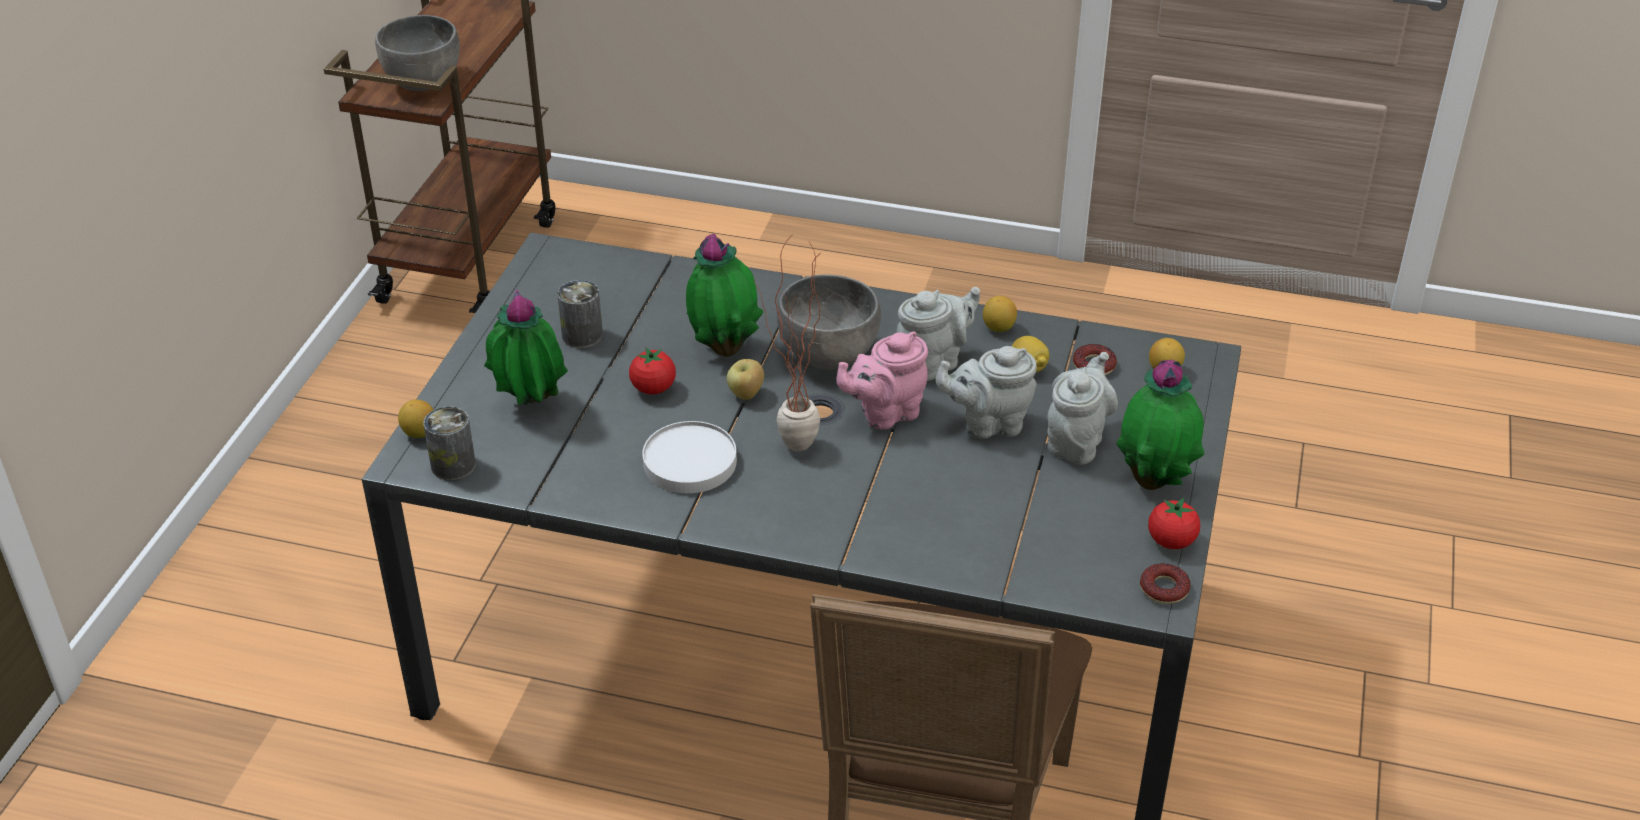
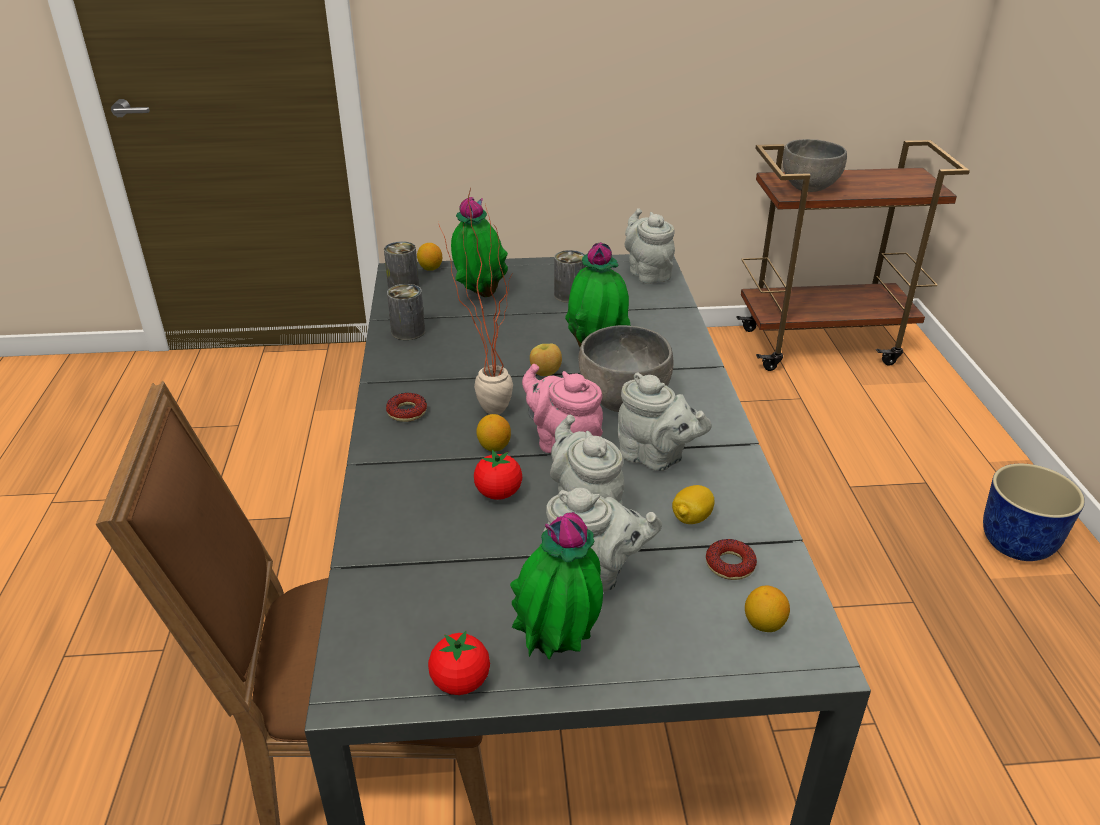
camera: 70 degrees right, 5 degrees down
(571, 265) = (647, 273): none -> grey teapot
(582, 480) = (408, 331): none -> can
(653, 388) = (527, 334): tomato -> tomato (498, 493)
(689, 461) = (450, 367): white plate -> none
(880, 281) = (1015, 544): none -> planter
(998, 328) = (740, 486): lemon -> lemon (494, 447)
(1164, 589) = (378, 689): donut -> donut (407, 412)

